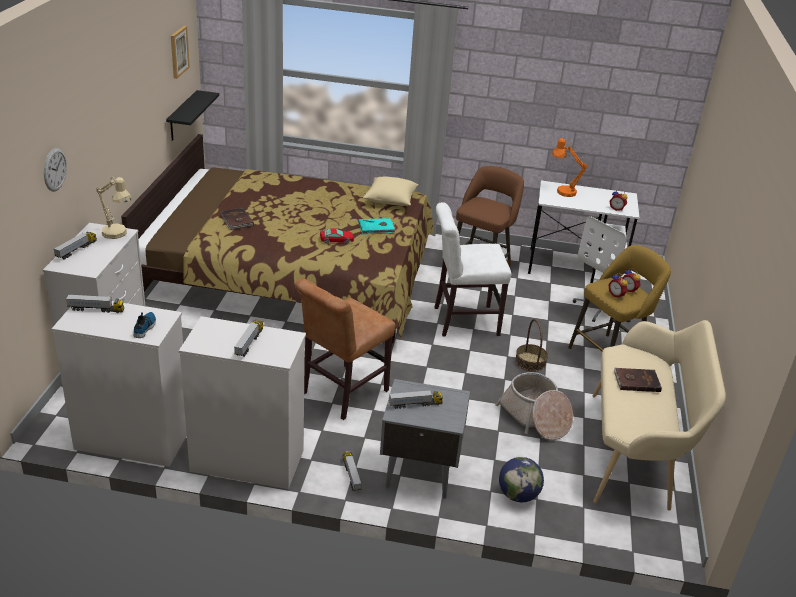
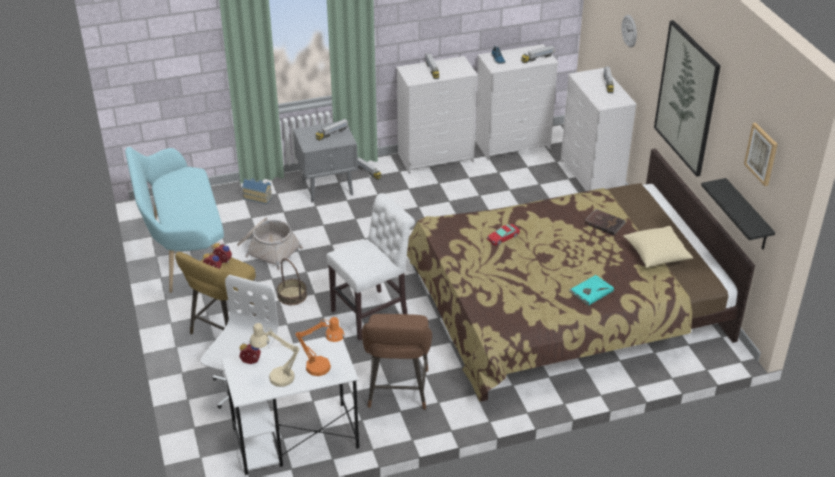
camera: 155 degrees right, 5 degrees up
(117, 234) = (603, 102): beige table lamp -> beige table lamp (276, 377)
(125, 117) = (687, 98): none -> picture
(341, 394) = (418, 215): brown chair -> none
(376, 228) = (483, 265): turquoise book -> turquoise book (591, 291)
(391, 200) = (504, 309): beige pillow -> beige pillow (656, 255)
(518, 495) = (258, 197): globe -> toy house
(636, 381) = (190, 207): brown book -> none
(636, 453) = (183, 252): beige bench -> turquoise bench

